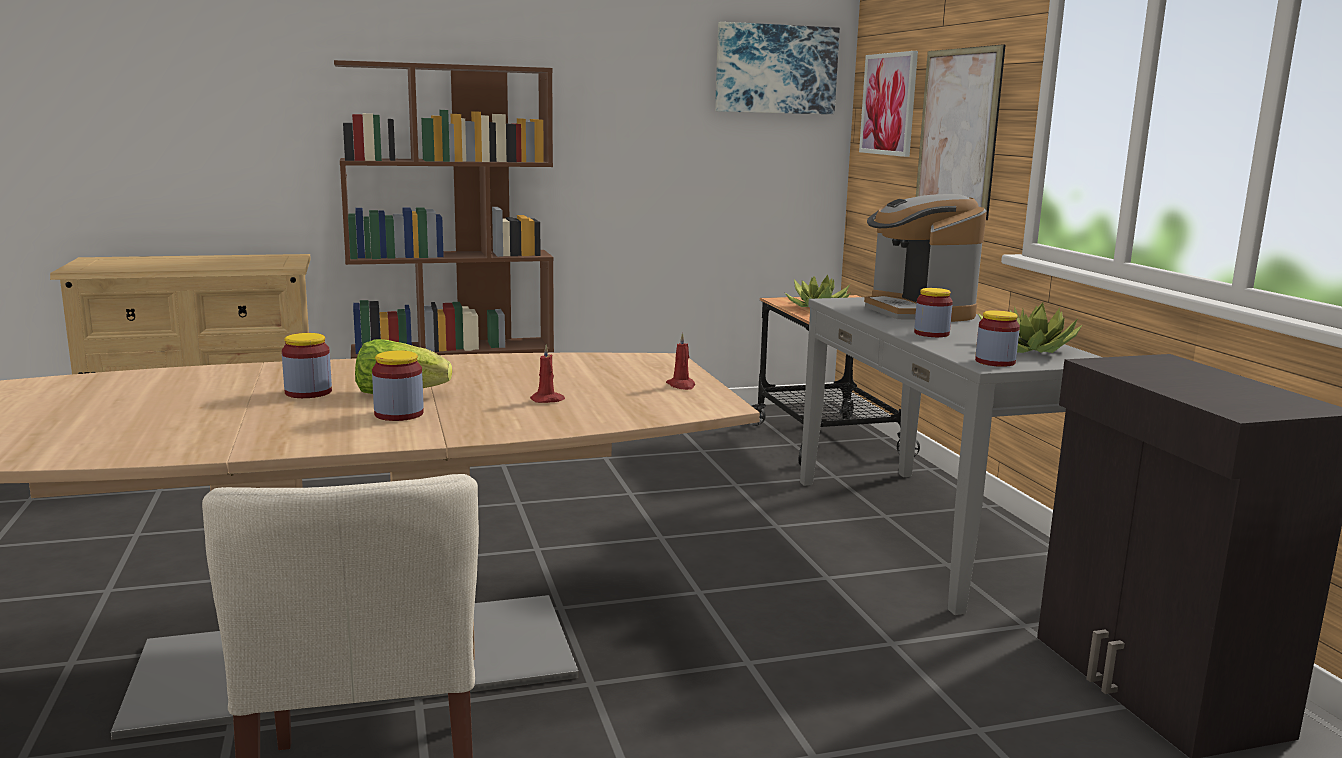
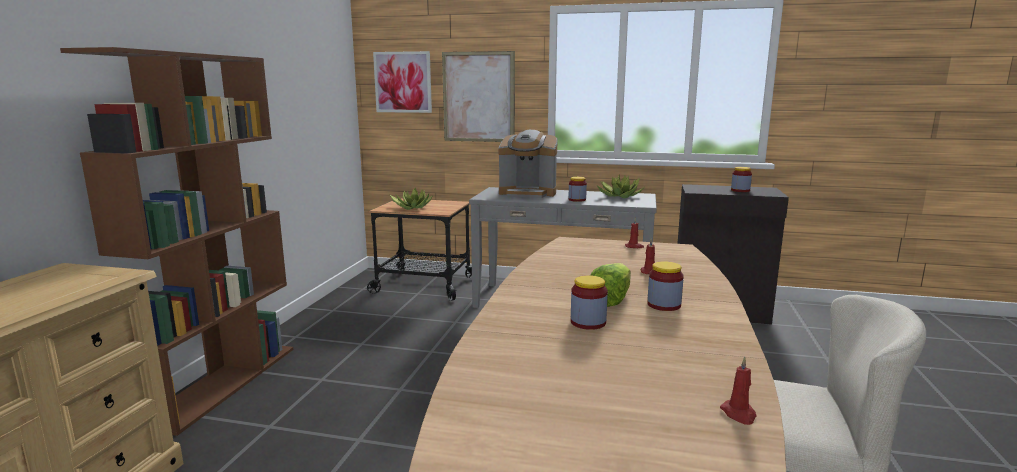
camera: 60 degrees left, 0 degrees up
(66, 454) = (739, 414): none -> red candle
(775, 69) = (327, 60): picture -> none
(995, 362) = (639, 203): jar -> jar (740, 190)

